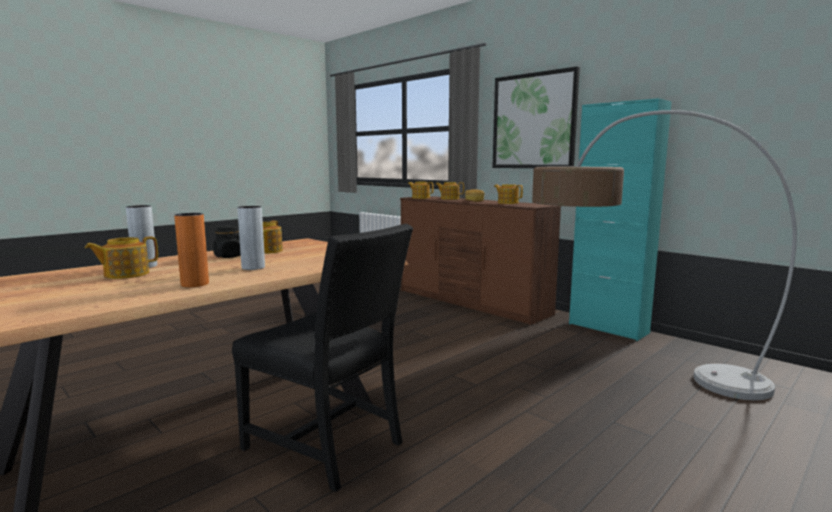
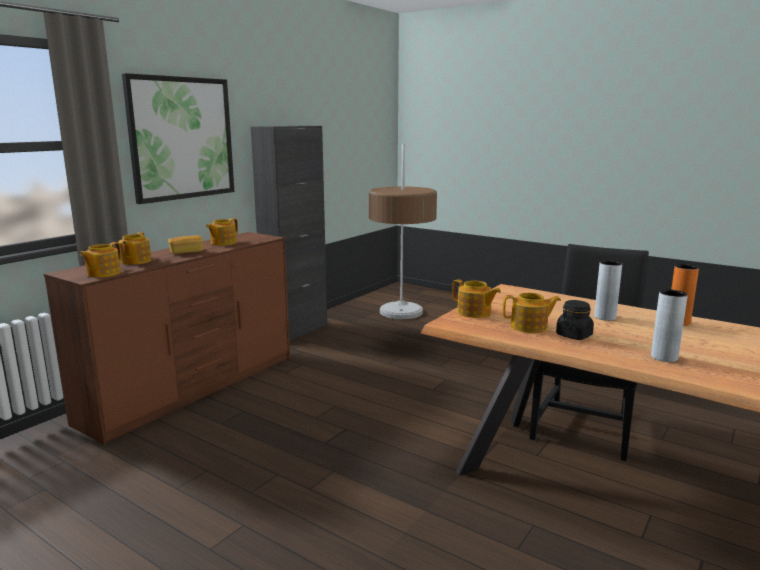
camera: 100 degrees left, 5 degrees up
(125, 274) = (699, 354): teapot -> teapot (474, 312)
(608, 328) = (295, 331): turquoise cabinet -> black cabinet

